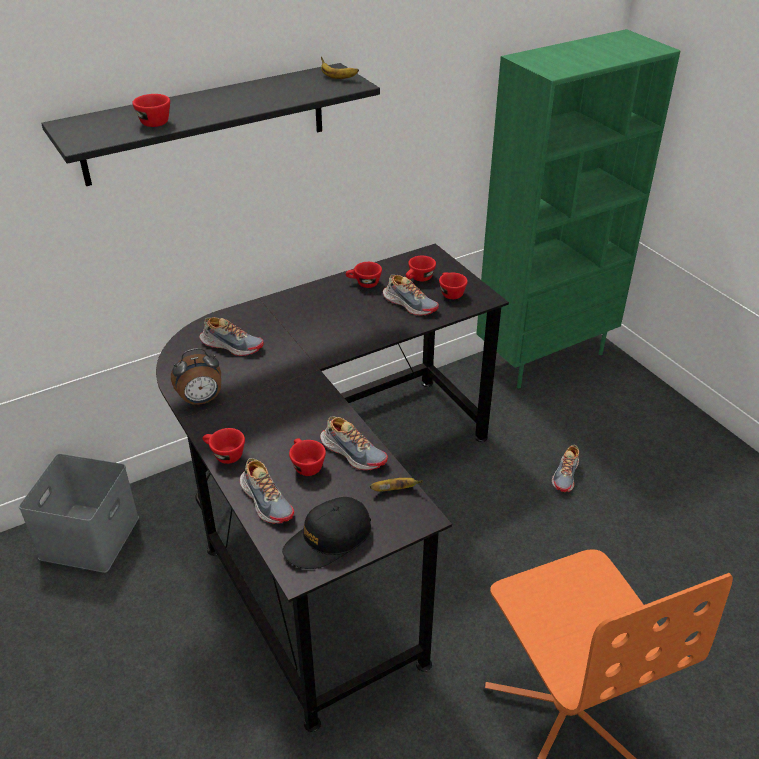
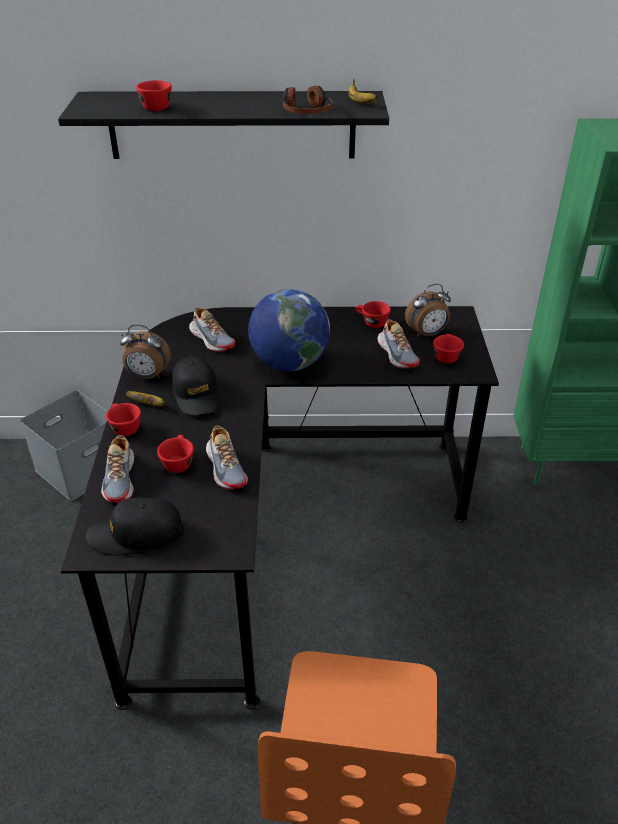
camera: 30 degrees right, 0 degrees up
(265, 400) = (197, 394): none -> black cap
(302, 97) = (306, 111): none -> headphones
(324, 343) = (289, 363): none -> globe
(394, 490) = (231, 515): banana -> banana (148, 404)
(419, 279) = (427, 334): red cup -> alarm clock
(566, 475) = (522, 589): shoe -> none

